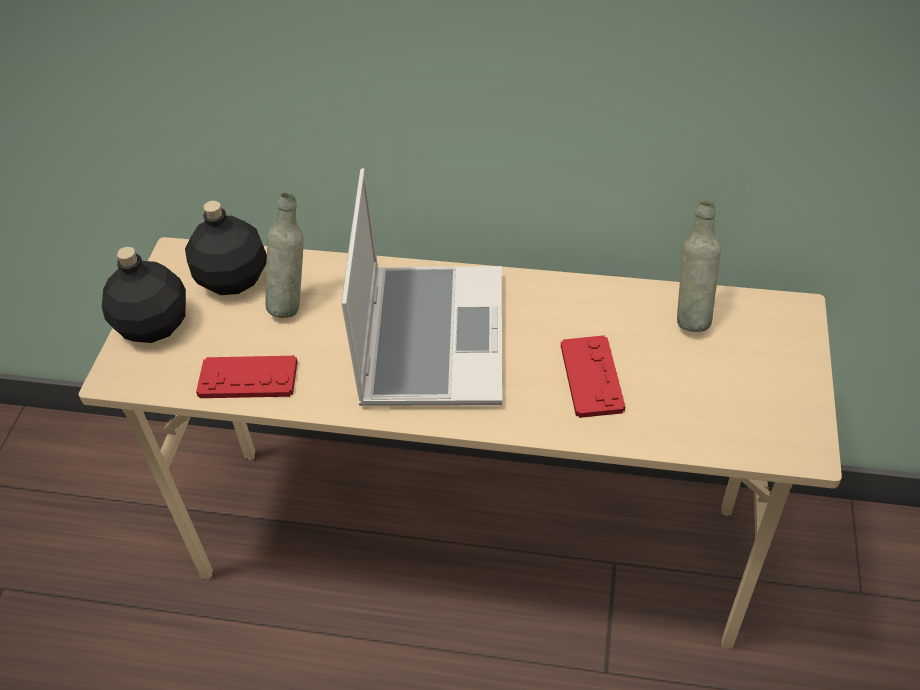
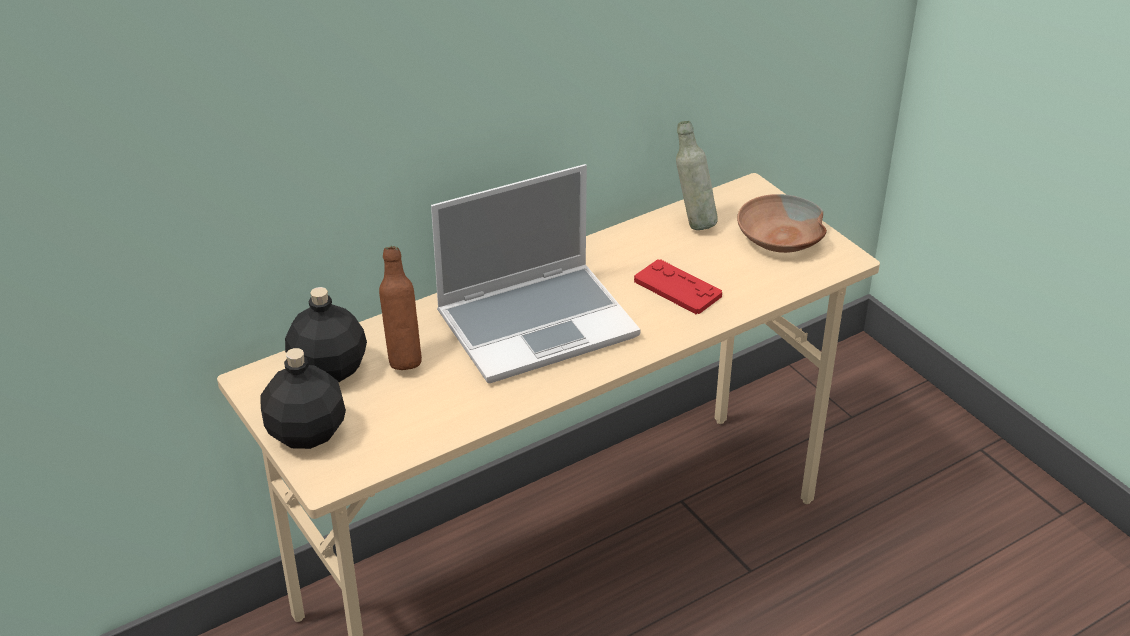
camera: 45 degrees left, 10 degrees down
(248, 378) = (438, 420): red game controller -> none
(292, 303) = (403, 358): grey bottle -> brown bottle
(430, 336) = (538, 323): laptop -> laptop turned 105 degrees clockwise
(761, 384) = (780, 238): none -> brown bowl

